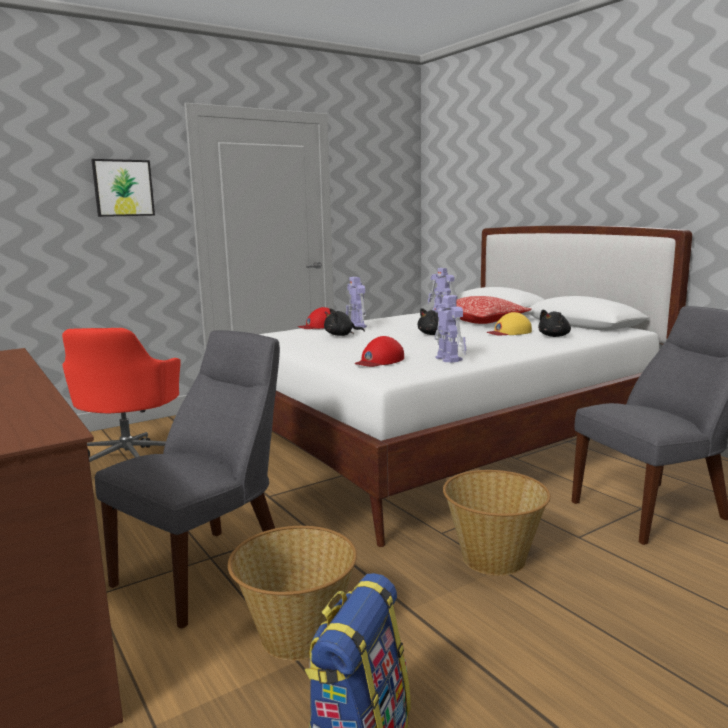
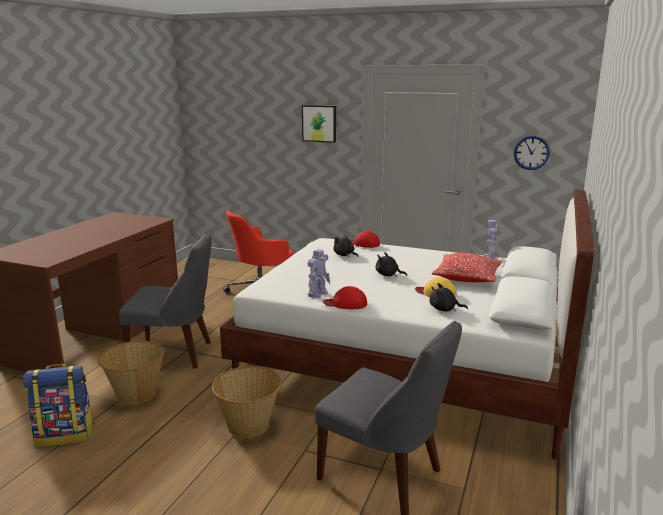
camera: 55 degrees right, 5 degrees up
(357, 326) = (377, 251): toy robot -> none
(378, 212) = (531, 152): none -> wall clock
(379, 361) = (287, 279): red cap -> red cap (346, 303)

